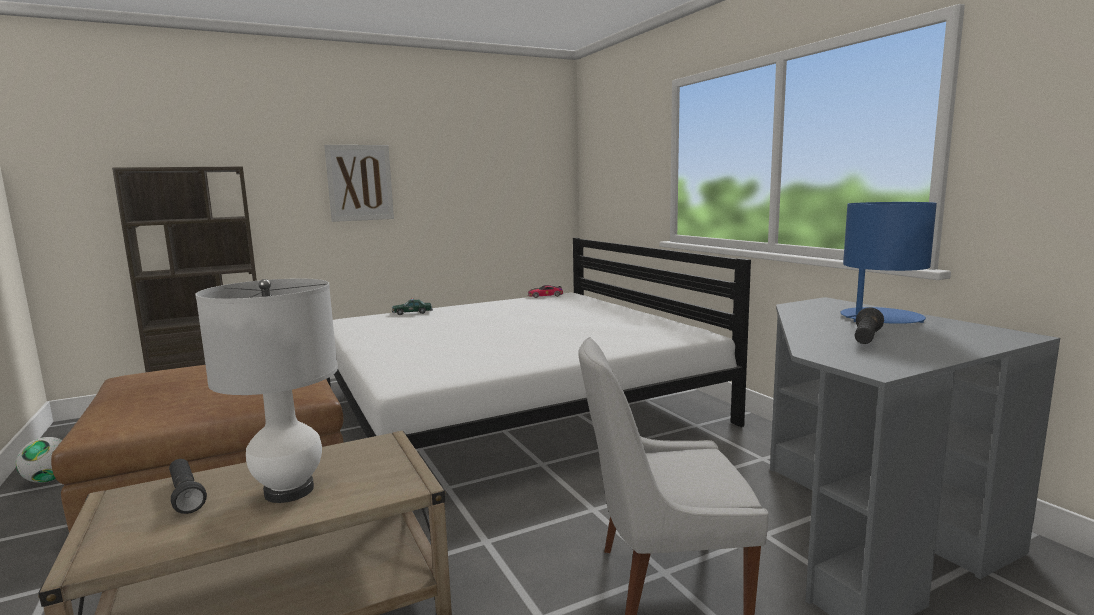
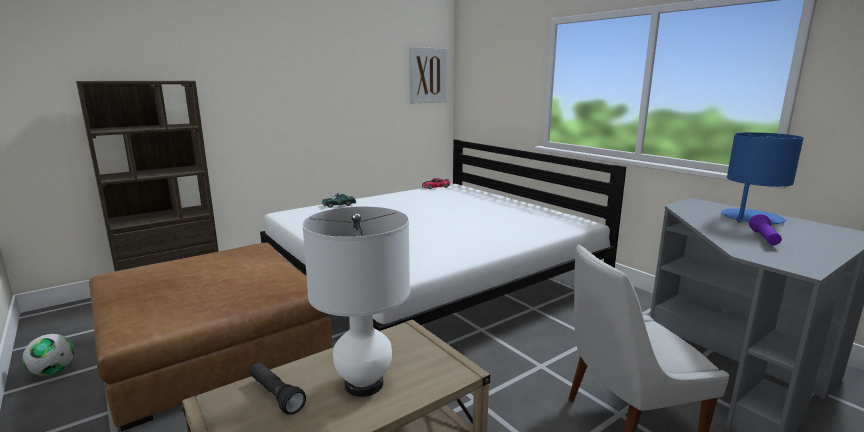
camera: 10 degrees left, 5 degrees up
(360, 183) = (285, 93): picture -> picture (428, 75)
(866, 339) = (764, 239): black flashlight -> purple flashlight

